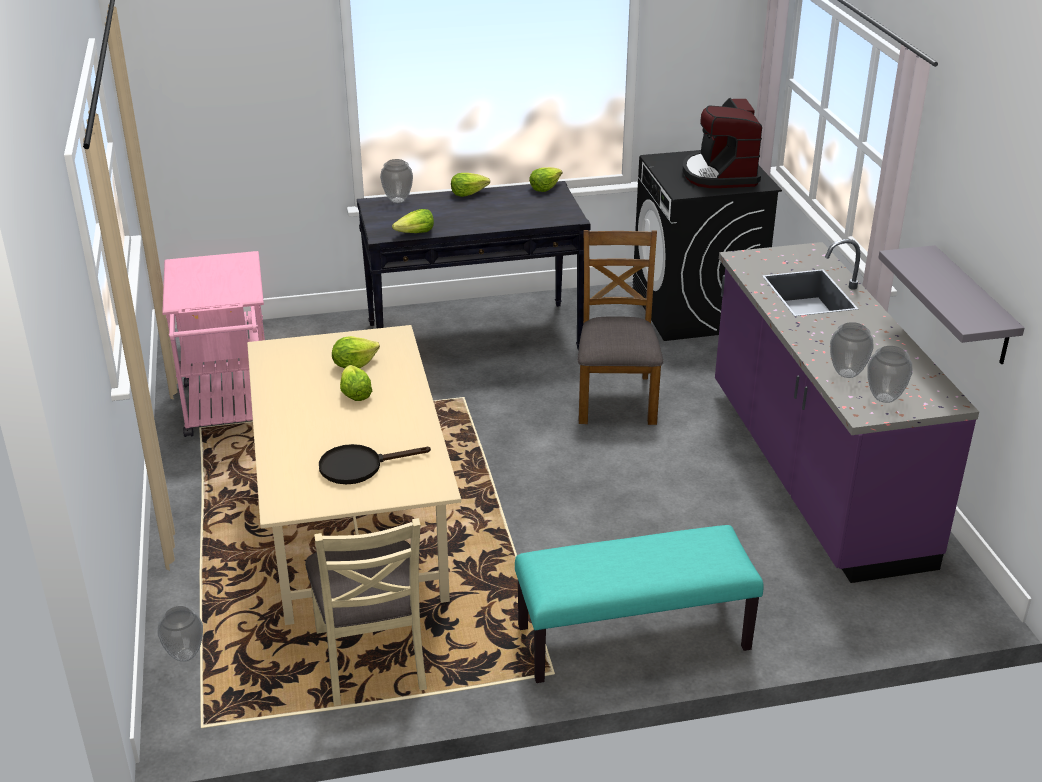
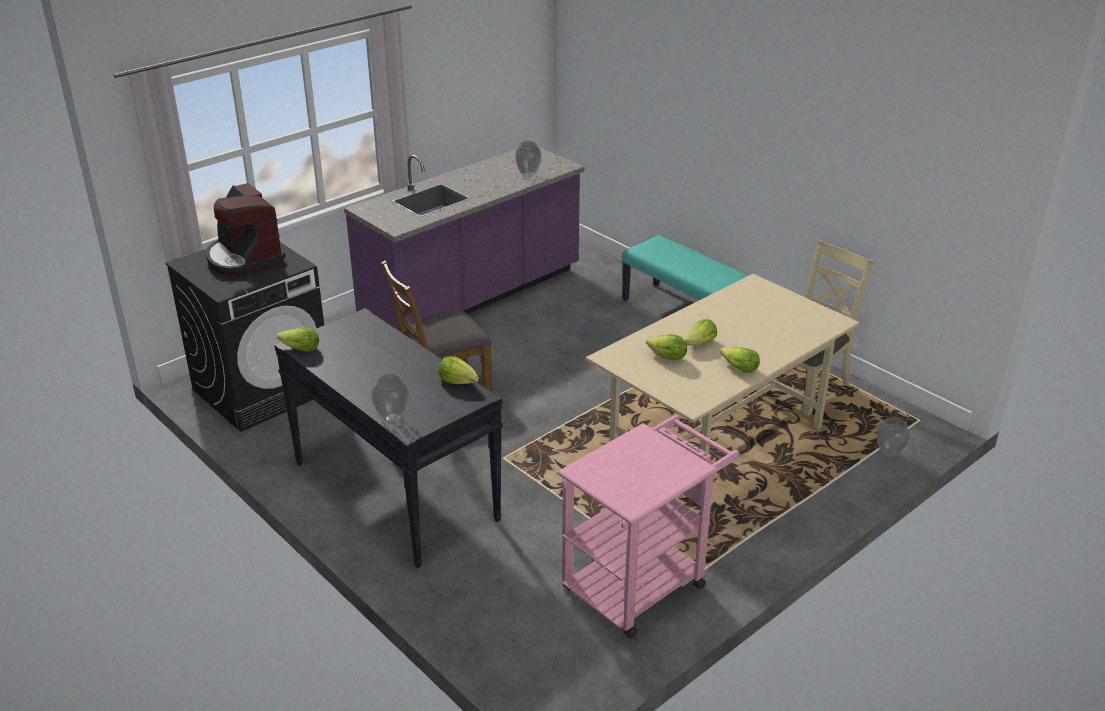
camera: 120 degrees left, 0 degrees up
(359, 466) = (769, 312): black frying pan -> none
(468, 193) = (344, 384): lettuce -> lettuce (739, 368)
(720, 174) = (244, 258): coffee machine -> coffee machine turned 90 degrees clockwise
(884, 398) = (545, 163): vase -> none
(972, 306) = (467, 122): grey shelf -> none

